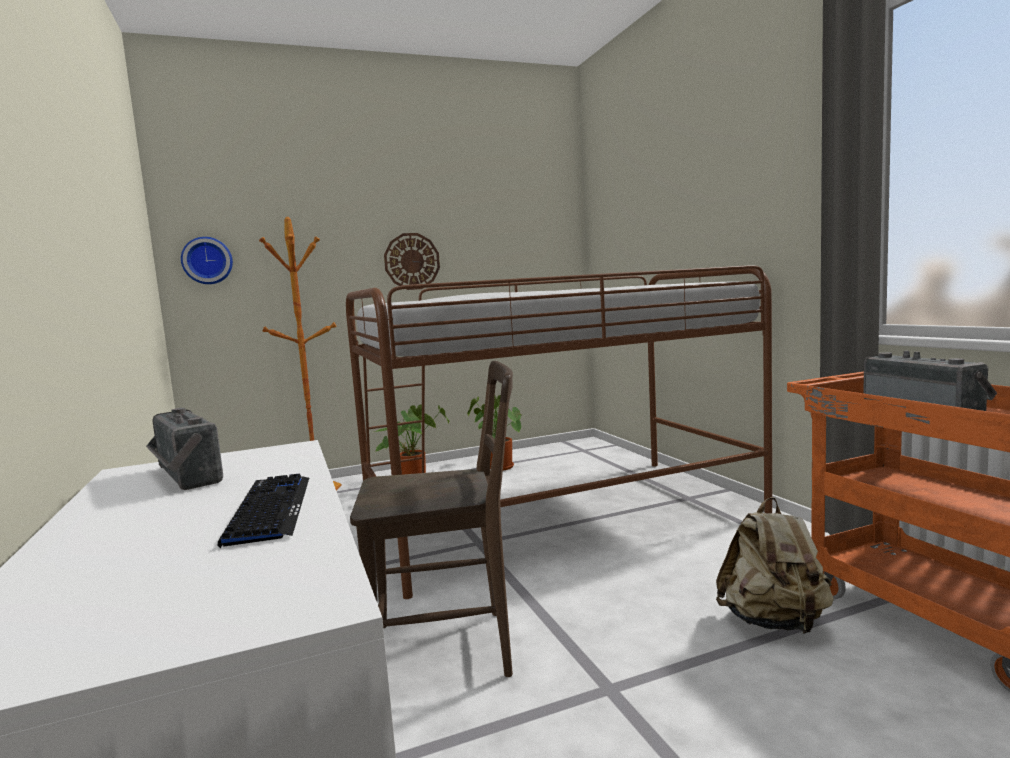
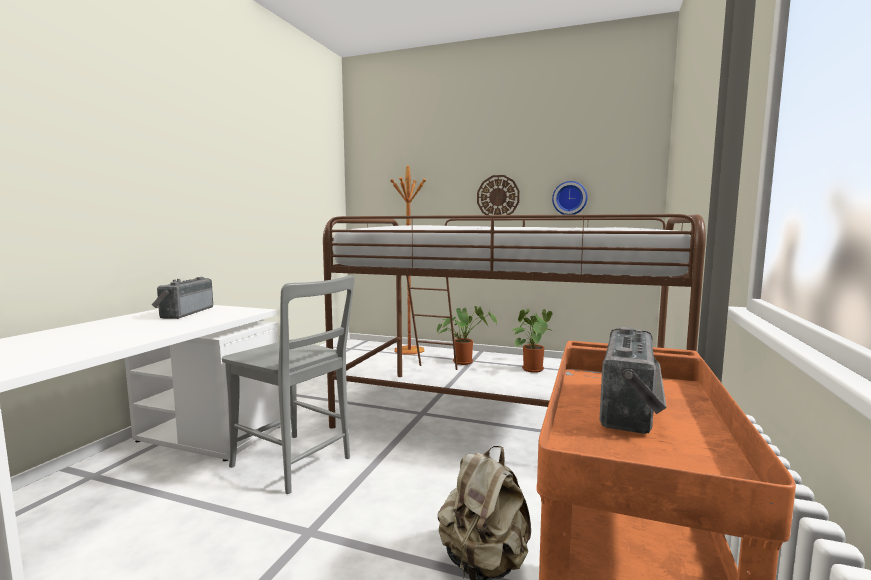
camera: 40 degrees right, 0 degrees up
(207, 260) = (370, 193): wall clock -> wall clock (569, 198)
(270, 509) = (138, 335): keyboard -> none
(451, 649) = (295, 464): brown chair -> grey chair

